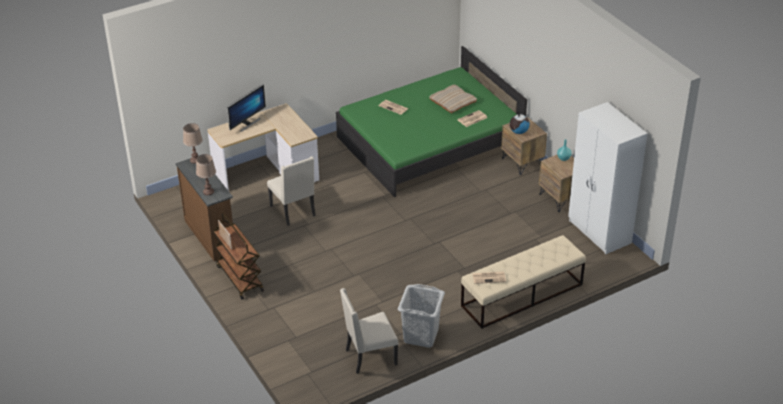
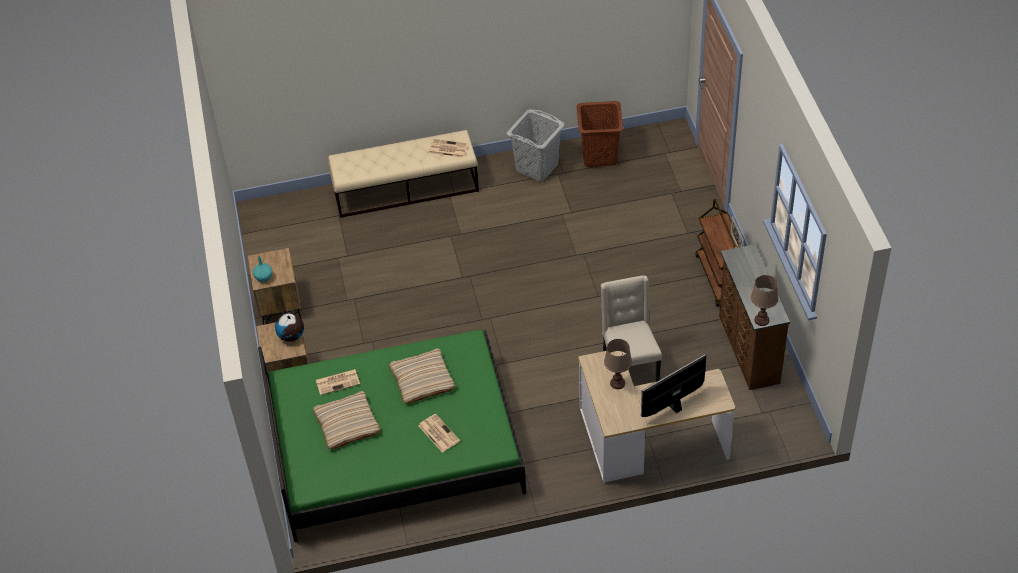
camera: 160 degrees left, 10 degrees up
(208, 192) = (751, 263): brown table lamp -> brown table lamp (617, 383)
(369, 357) = (600, 156): beige chair -> brown laundry basket
(419, 129) = (422, 379): none -> beige pillow
(599, 232) = (267, 247): white wardrobe -> none

